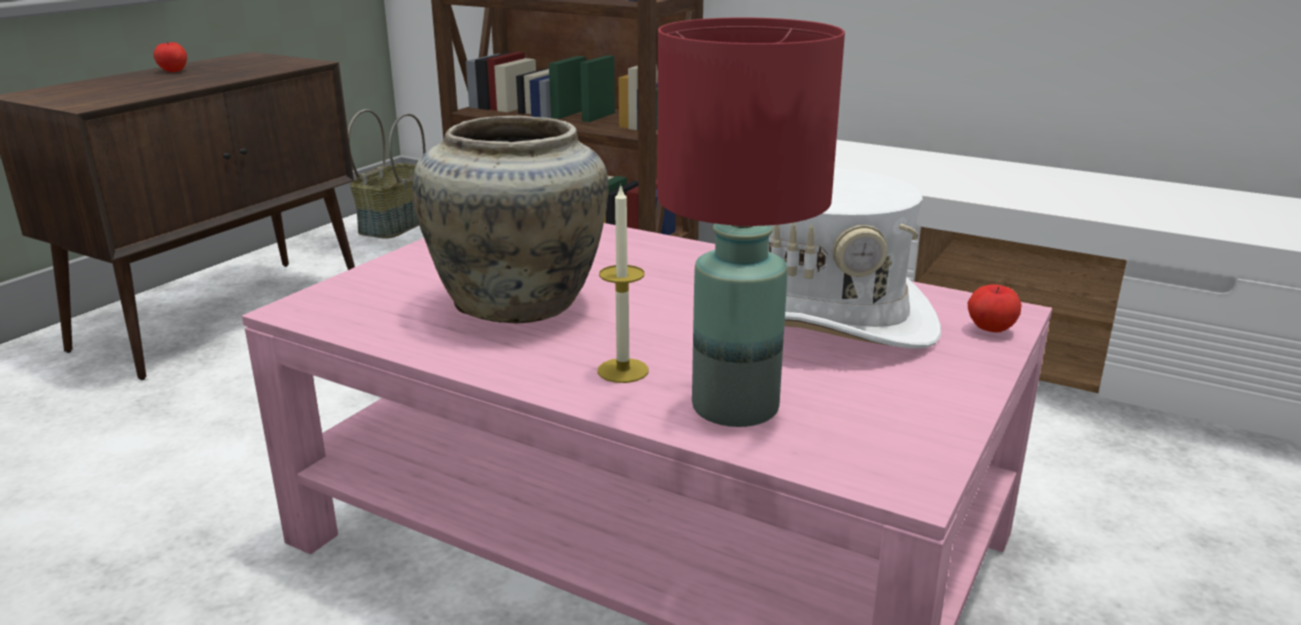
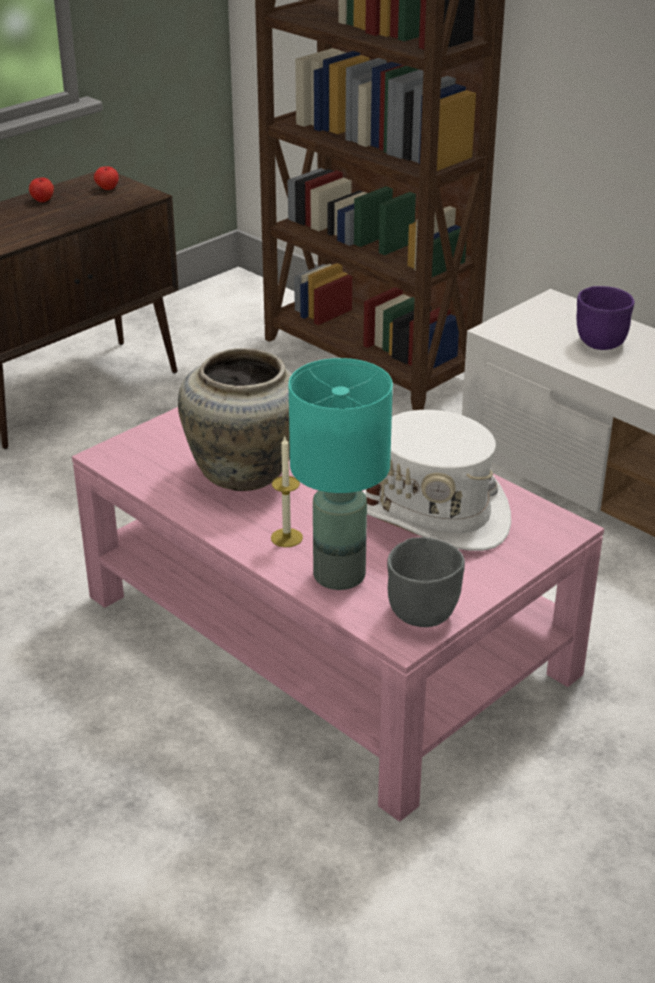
camera: 15 degrees right, 10 degrees up
(396, 224) = (223, 304): basket -> none
(736, 408) = (339, 576): red table lamp -> turquoise table lamp
(870, 163) = (599, 343): none -> purple bowl
(905, 439) = (423, 613): none -> grey bowl
(990, 329) = (542, 541): apple -> apple (107, 188)

